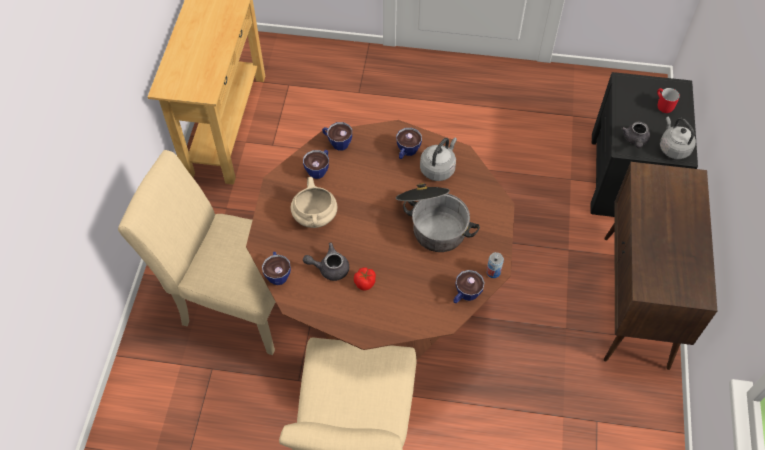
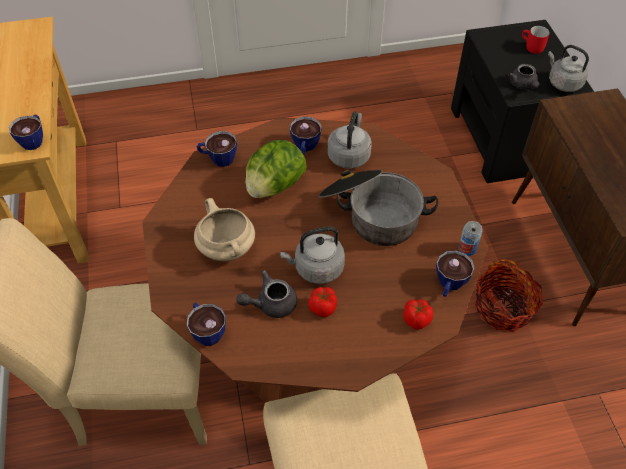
camera: 20 degrees left, 5 degrees down
(319, 169) = (209, 193): cup -> cup (34, 139)
(370, 178) = (274, 186): none -> lettuce
(373, 252) = (316, 269): none -> grey kettle
(428, 313) = (416, 319): none -> tomato
(551, 327) = (503, 308): none -> basket

